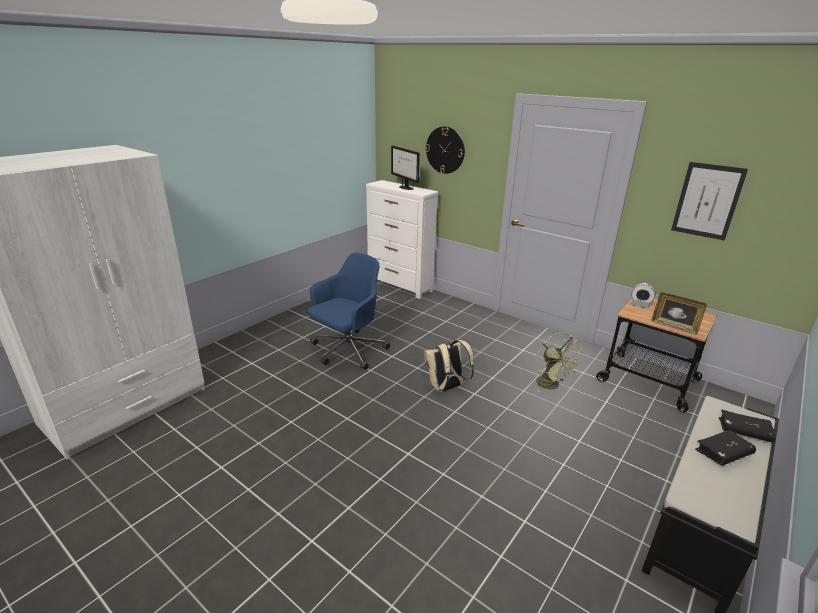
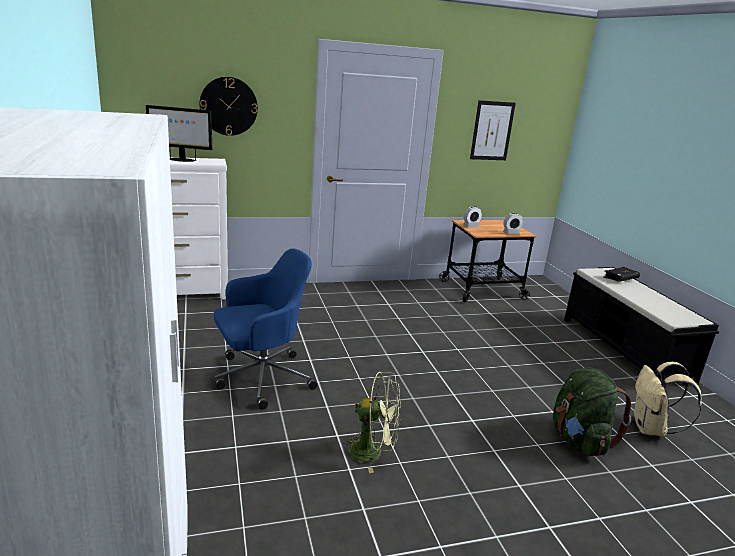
camera: 55 degrees left, 5 degrees down
(347, 351) = (261, 378): blue office chair -> blue office chair turned 75 degrees clockwise
(446, 388) = (399, 359): beige backpack -> beige backpack (651, 429)
(454, 528) = (579, 440): none -> green backpack
(551, 386) = (449, 319): green fan -> green fan (373, 452)
(674, 326) = (511, 233): picture frame -> alarm clock
(723, 453) = (637, 293): black book -> none

